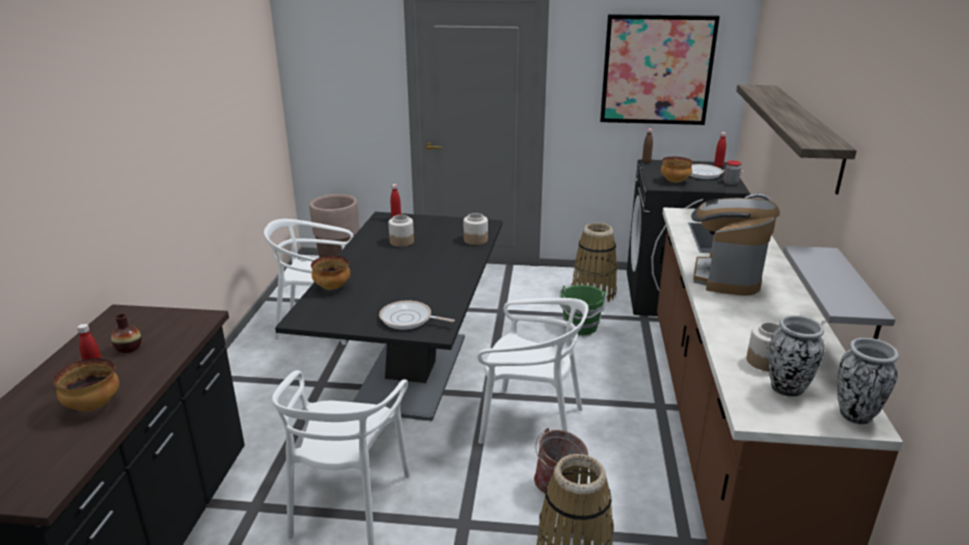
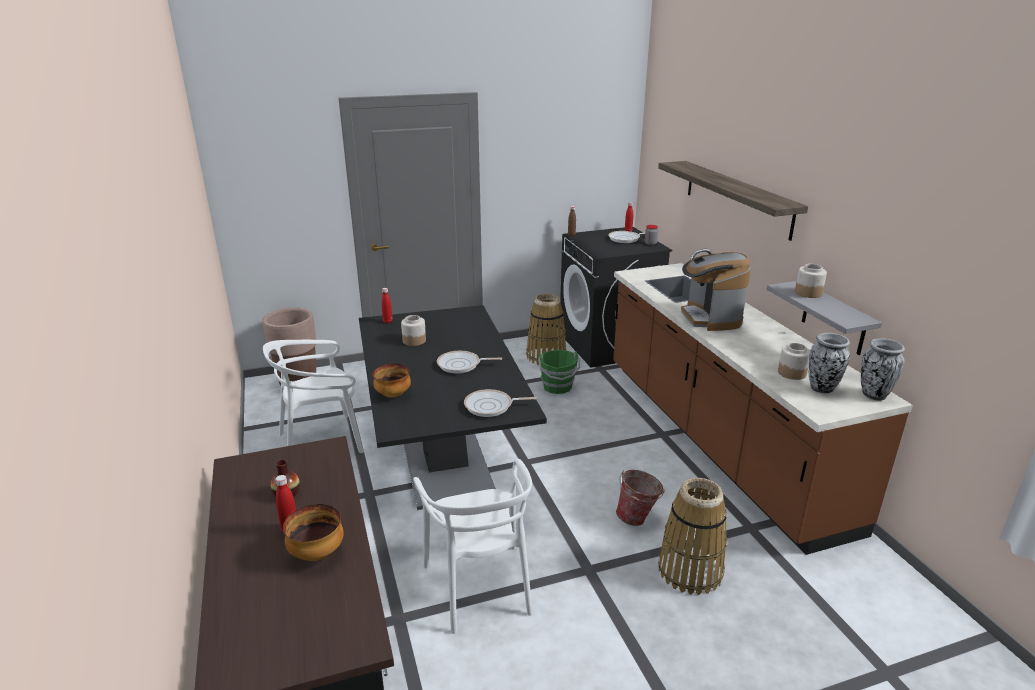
camera: 25 degrees left, 0 degrees up
(421, 273) = (461, 365): none -> frying pan
(475, 240) = (478, 326): jar -> jar (807, 293)
(531, 422) = (578, 474): white chair -> none
(657, 70) = (571, 155): picture -> none
(674, 181) = (609, 248): bowl -> none

